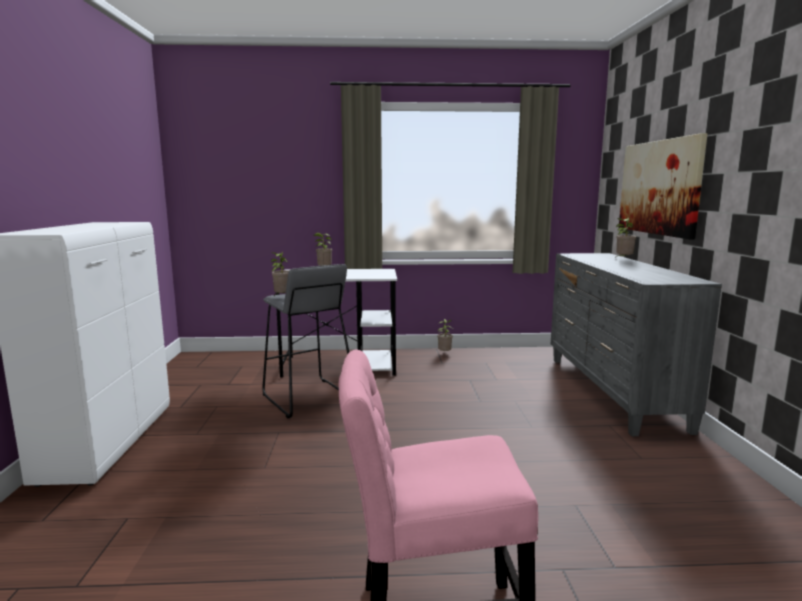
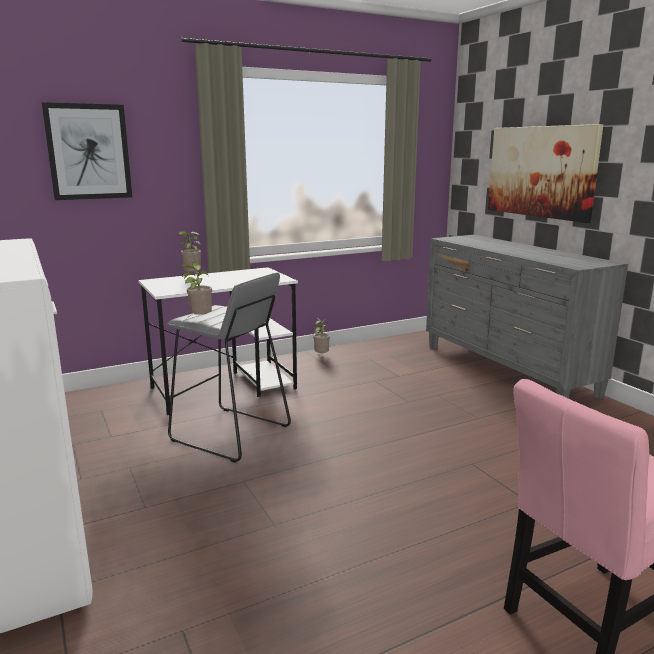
camera: 25 degrees left, 5 degrees up
(260, 170) = (88, 152): none -> picture
(623, 260) = (503, 242): potted plant -> none

